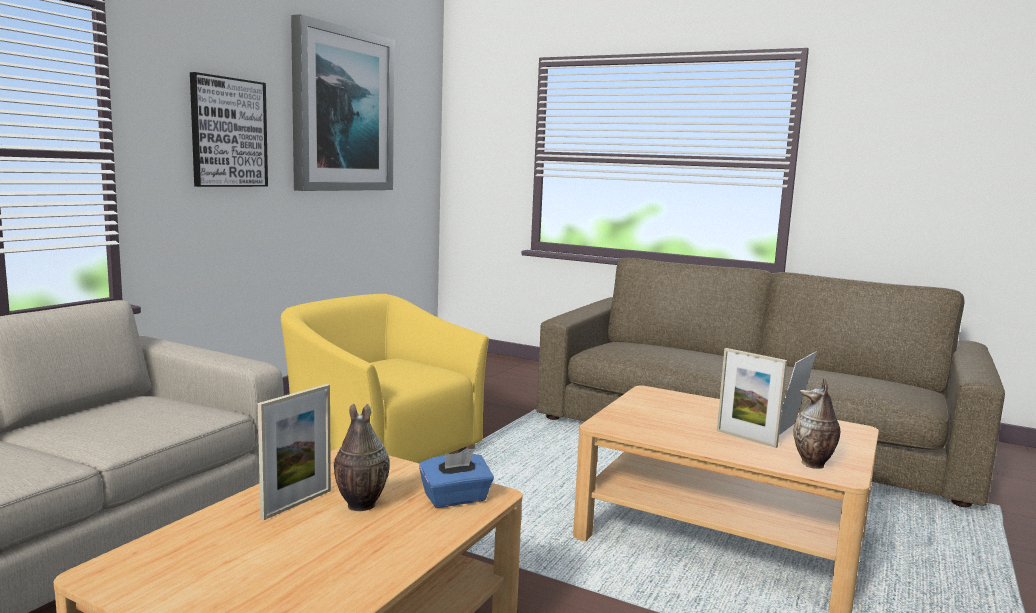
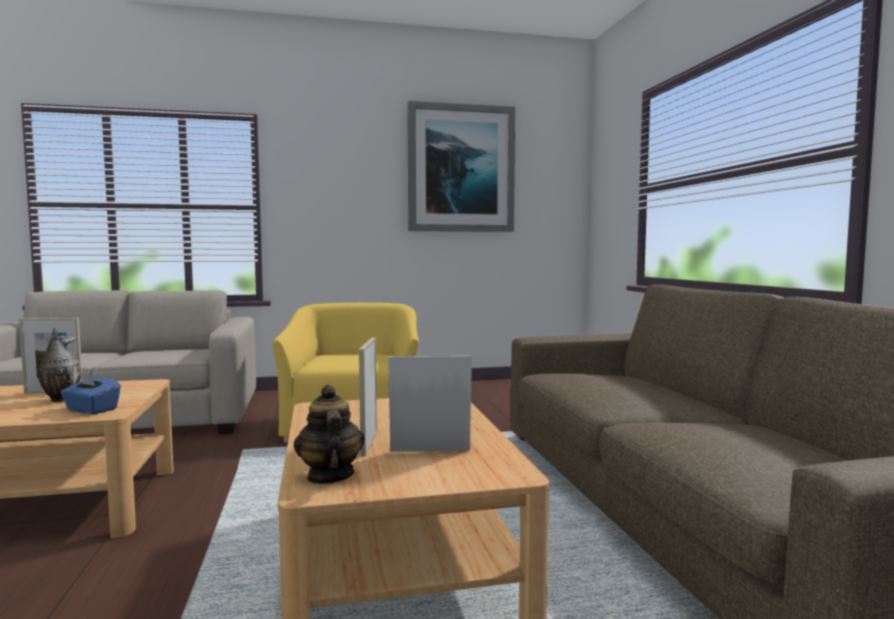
camera: 50 degrees right, 5 degrees down
(228, 132) = (348, 190): picture -> none
(813, 464) = (329, 476): vase -> teapot

